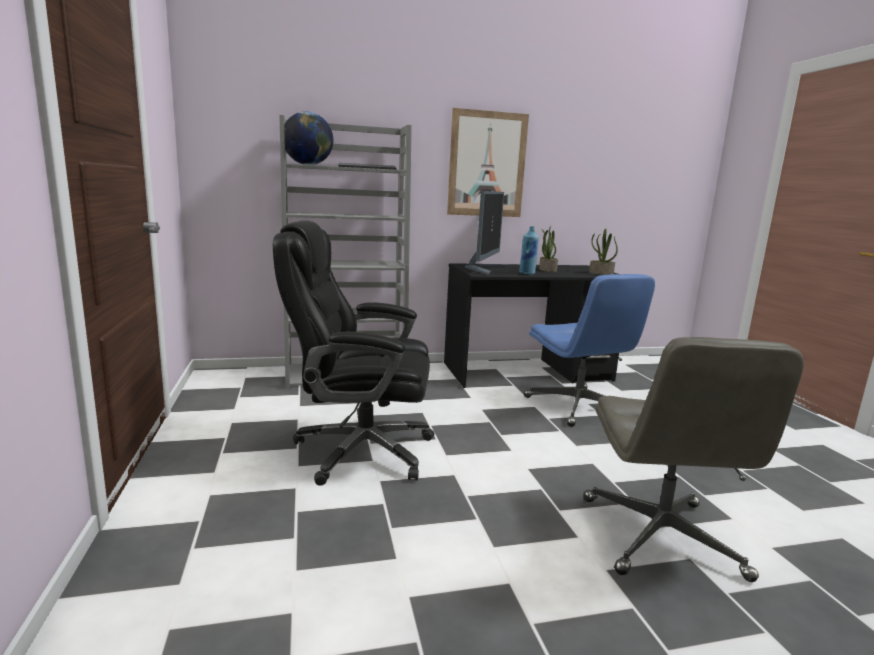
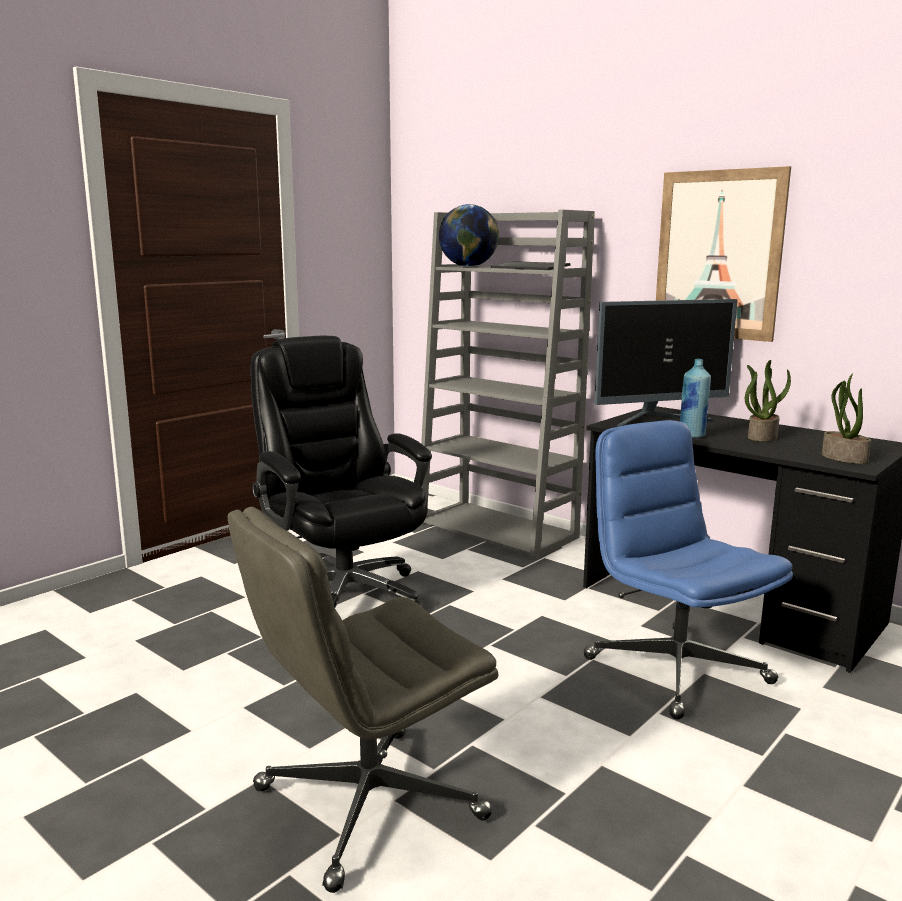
camera: 55 degrees right, 0 degrees up
(578, 407) = (675, 669): blue office chair -> blue office chair turned 120 degrees clockwise

